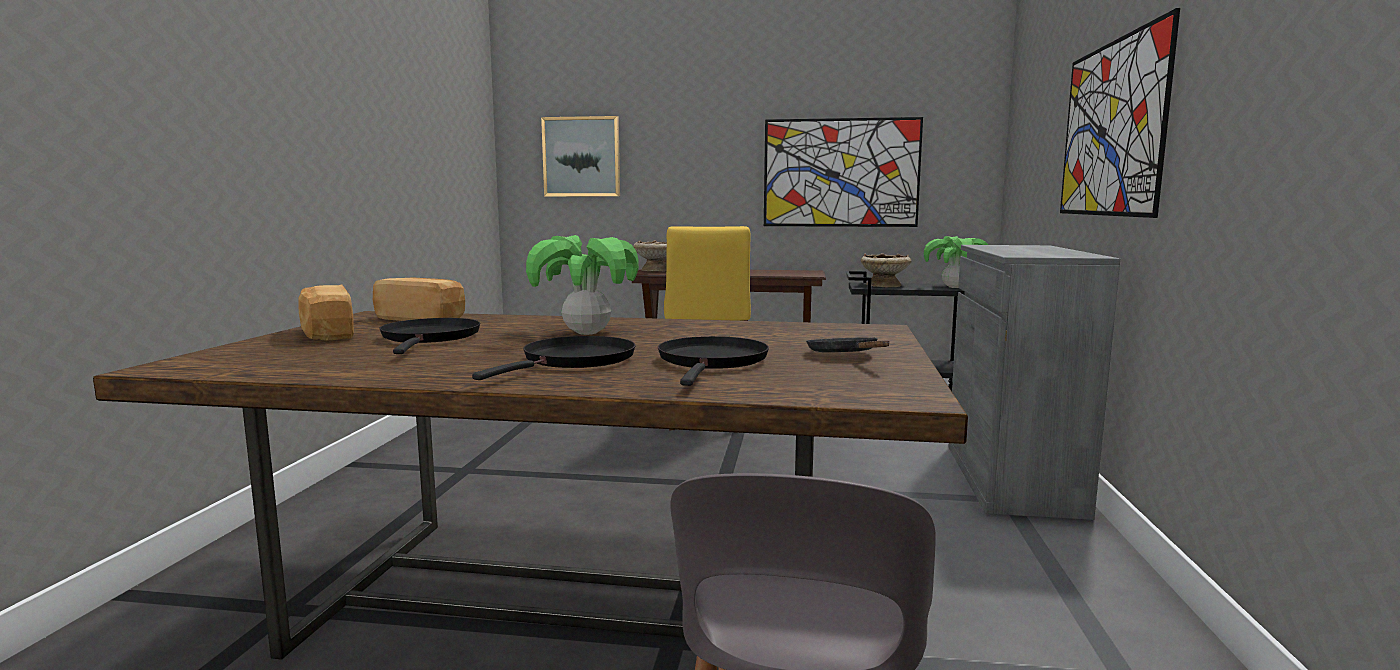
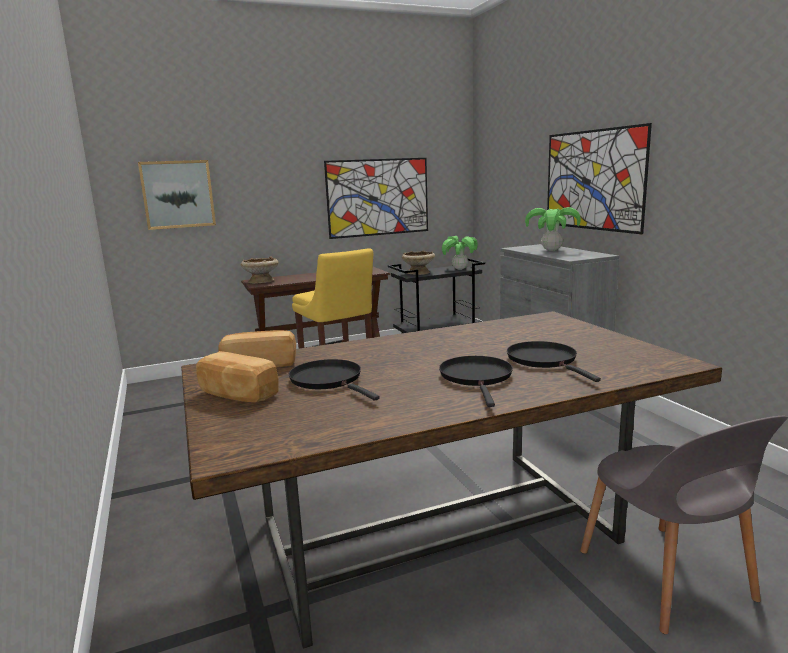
camera: 30 degrees left, 5 degrees up
(587, 333) = (414, 353): potted plant -> potted plant (551, 250)
(845, 355) = (589, 341): black frying pan -> none

